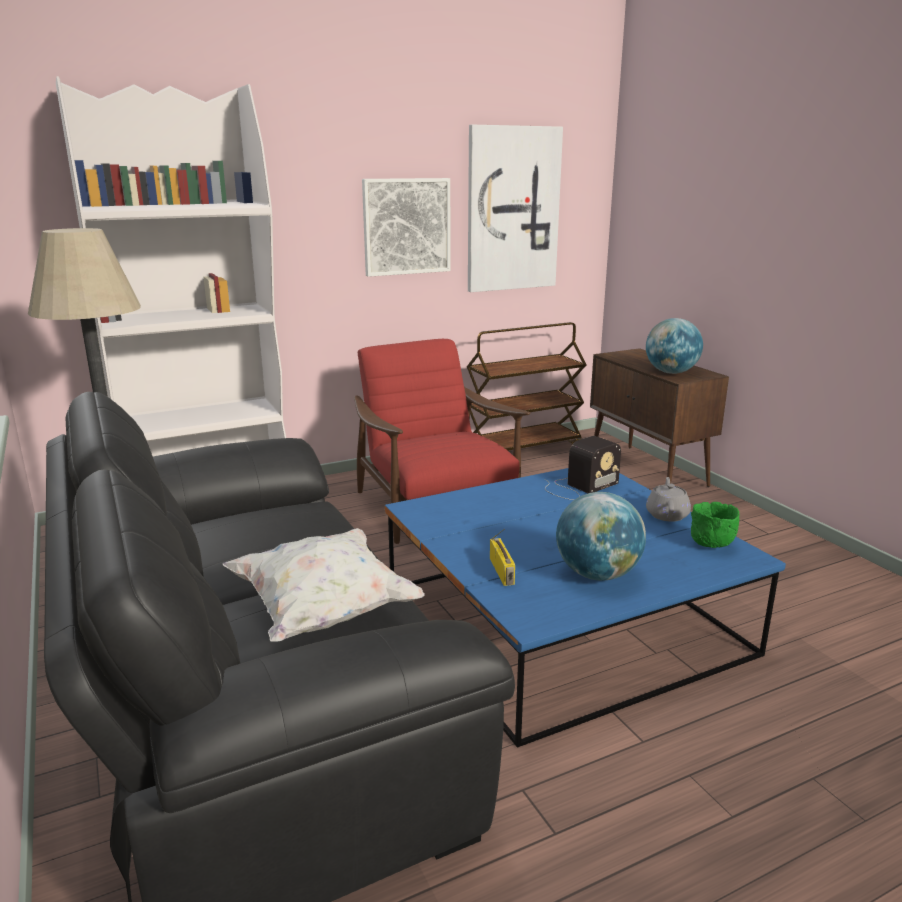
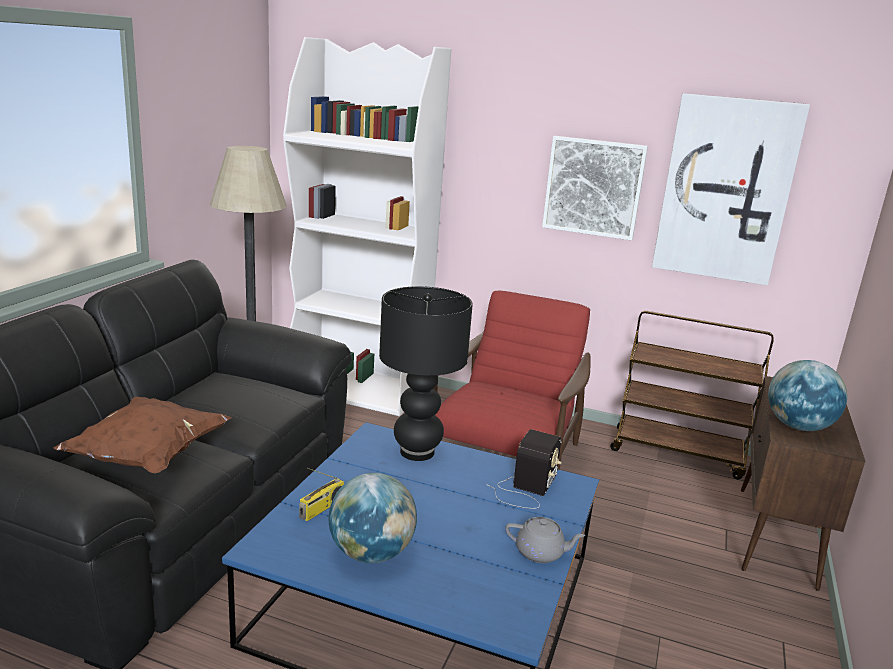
camera: 45 degrees right, 0 degrees up
(324, 611) = (148, 457): white pillow -> brown pillow
(469, 503) = (416, 452): none -> black table lamp
(579, 487) = (526, 488): radio -> radio turned 75 degrees counterclockwise
(667, 514) = (541, 553): grey teapot -> grey teapot turned 45 degrees clockwise
(711, 545) = (511, 599): green bowl -> none

